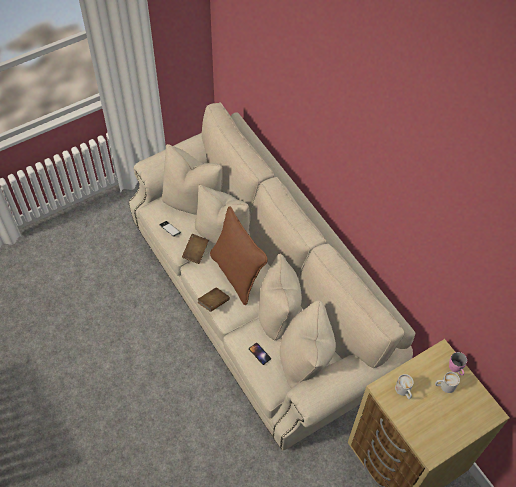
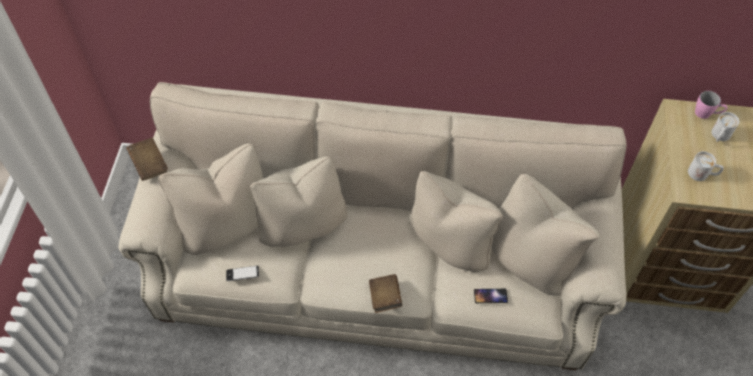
camera: 50 degrees left, 0 degrees up
(195, 252) = (299, 270): brown book -> brown book (149, 165)
(237, 274) = (368, 247): brown pillow -> none

